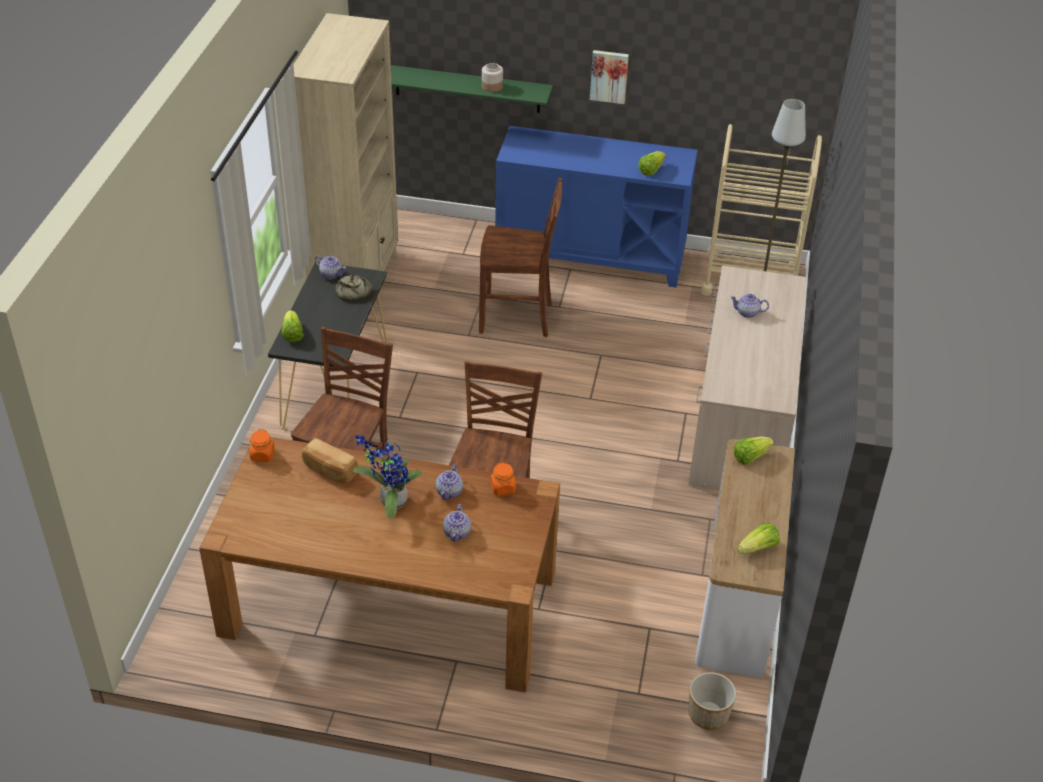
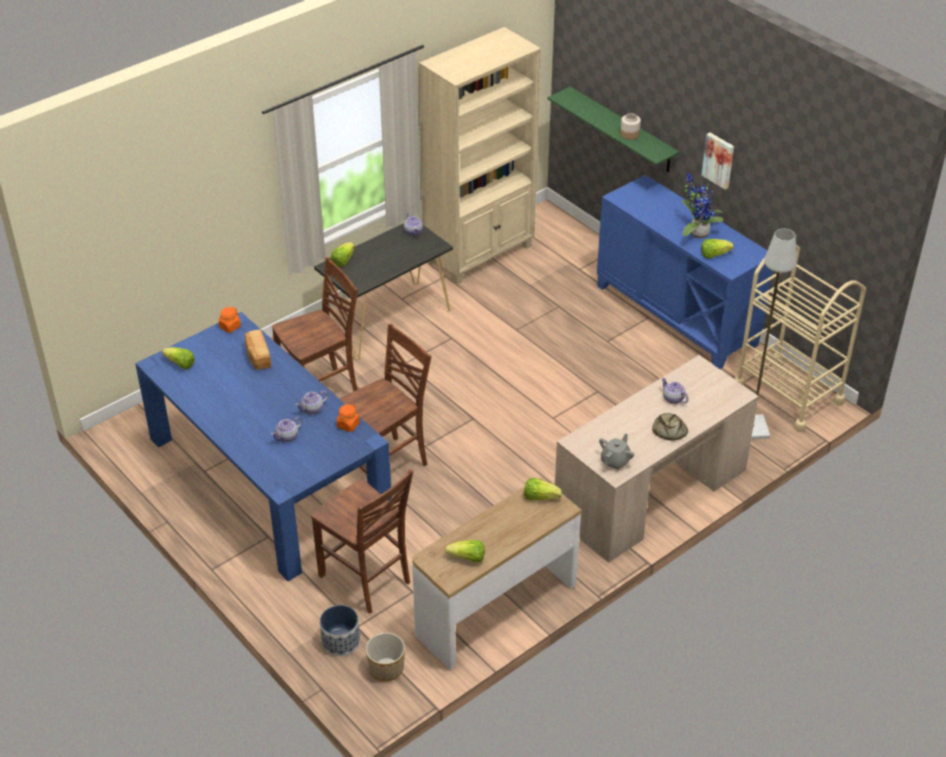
camera: 40 degrees right, 0 degrees up
(253, 522) = (180, 364): none -> lettuce
(353, 292) = (413, 251): bread -> bread (668, 431)
(389, 603) = (268, 478): brown dining table -> blue dining table
(390, 501) = (270, 395): potted plant -> potted plant (697, 233)
(517, 318) = (566, 334): brown chair -> brown chair (366, 580)
(640, 717) = (340, 641): none -> planter
(768, 391) = (615, 461): none -> grey teapot

